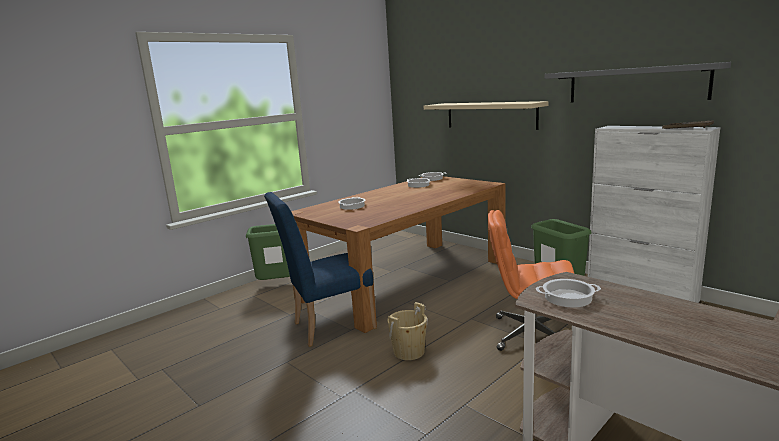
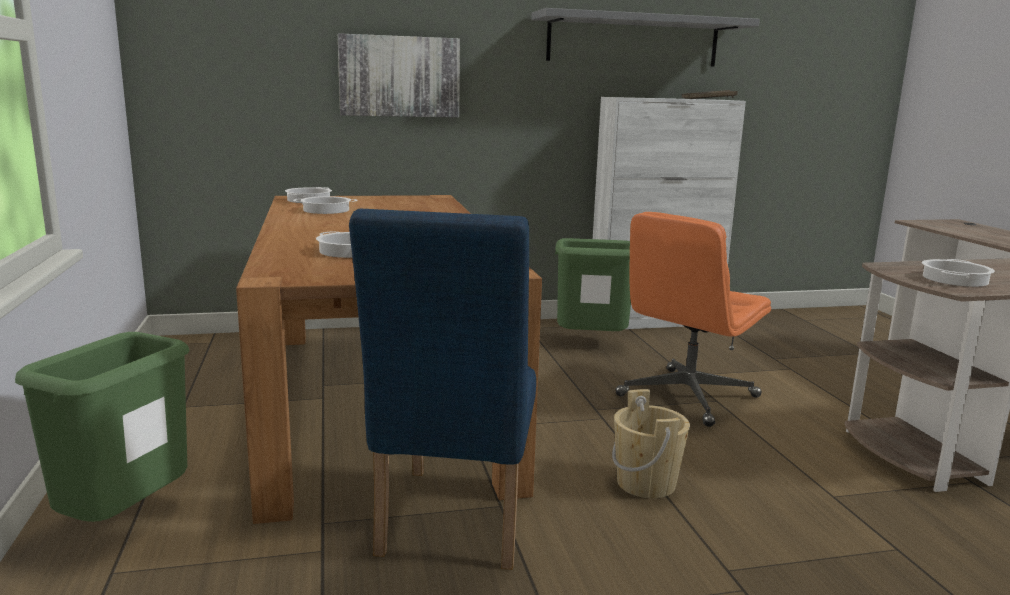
camera: 60 degrees left, 0 degrees up
(490, 115) = (399, 76): beige shelf -> picture

